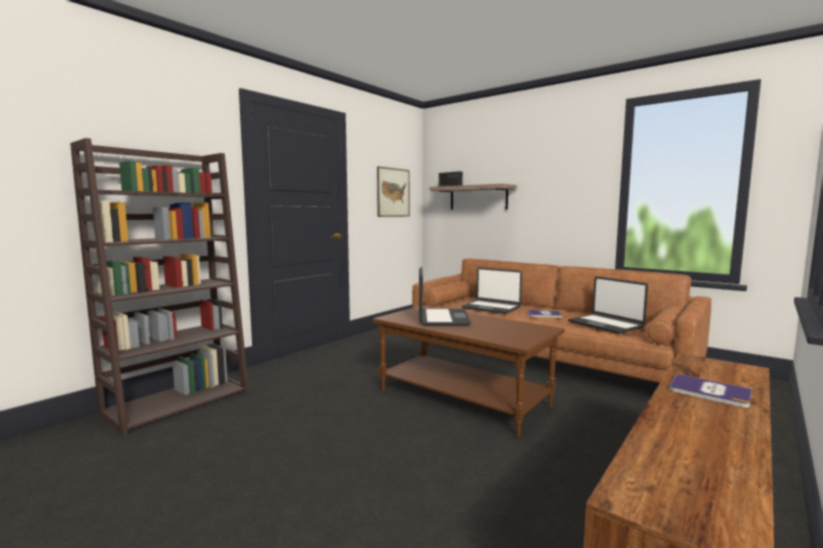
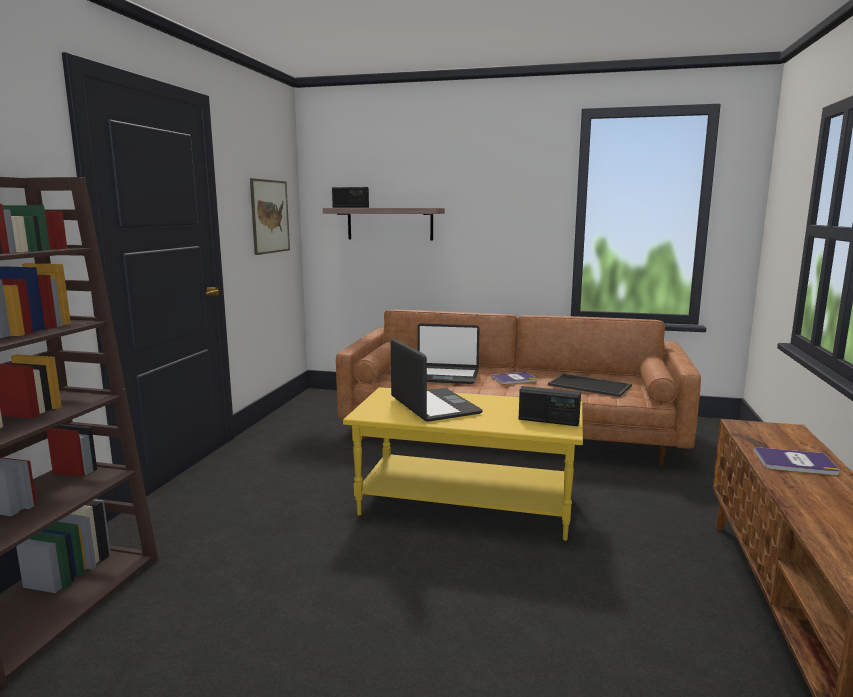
camera: 25 degrees left, 5 degrees up
(464, 398) = (467, 503): brown coffee table -> yellow coffee table
(516, 336) = (548, 421): none -> radio
(605, 325) = (590, 385): laptop -> tray

